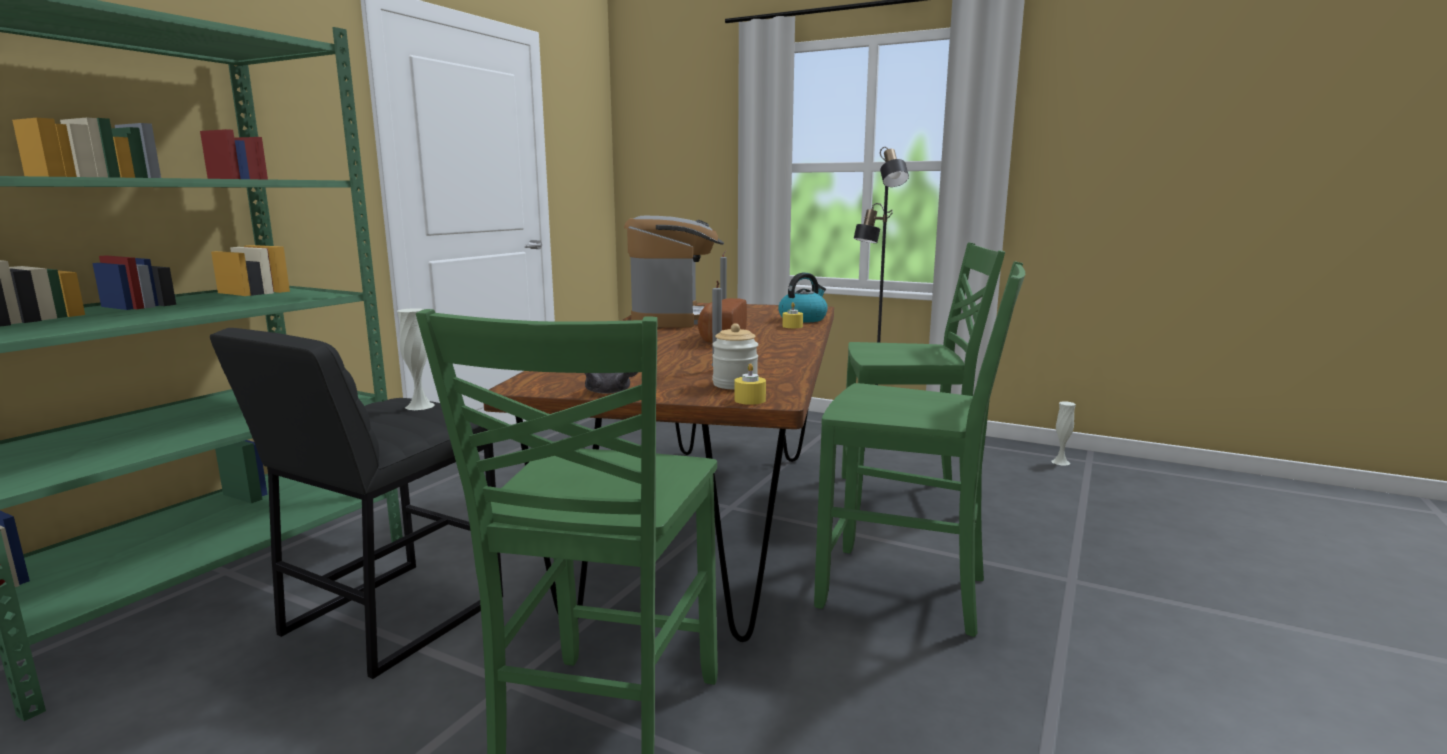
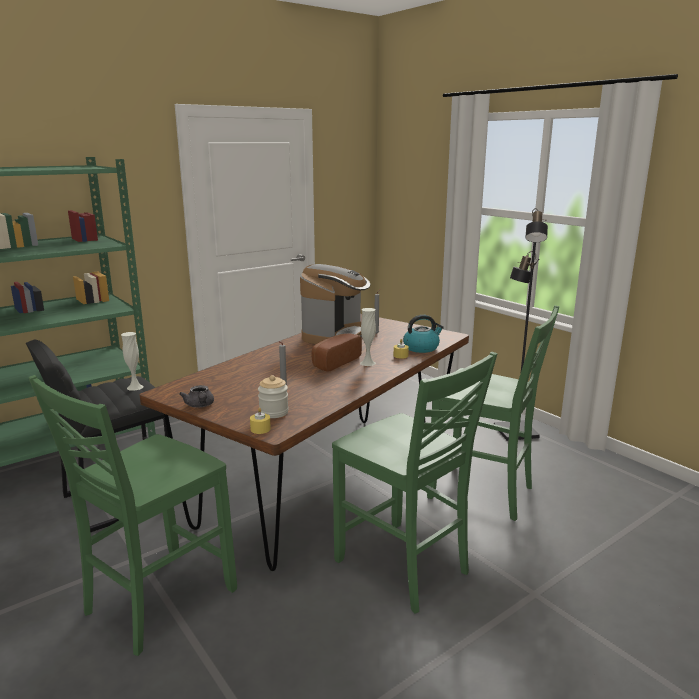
camera: 25 degrees right, 5 degrees up
(1060, 462) = (649, 489): white vase -> white vase (367, 363)

